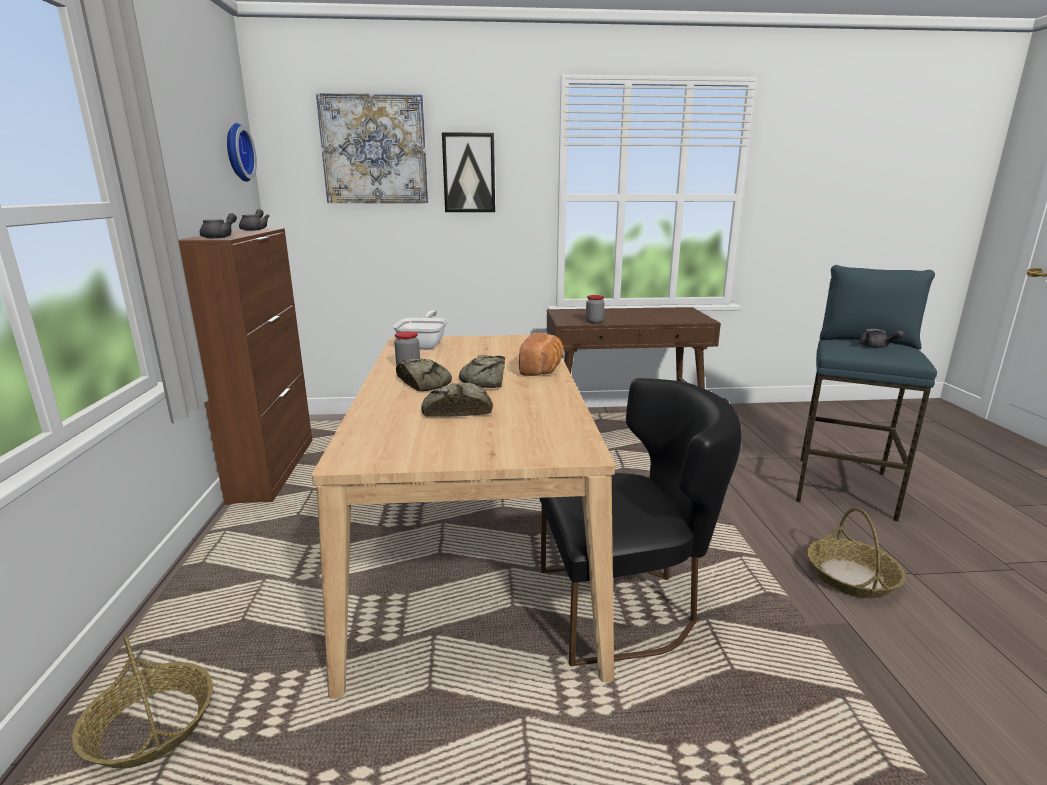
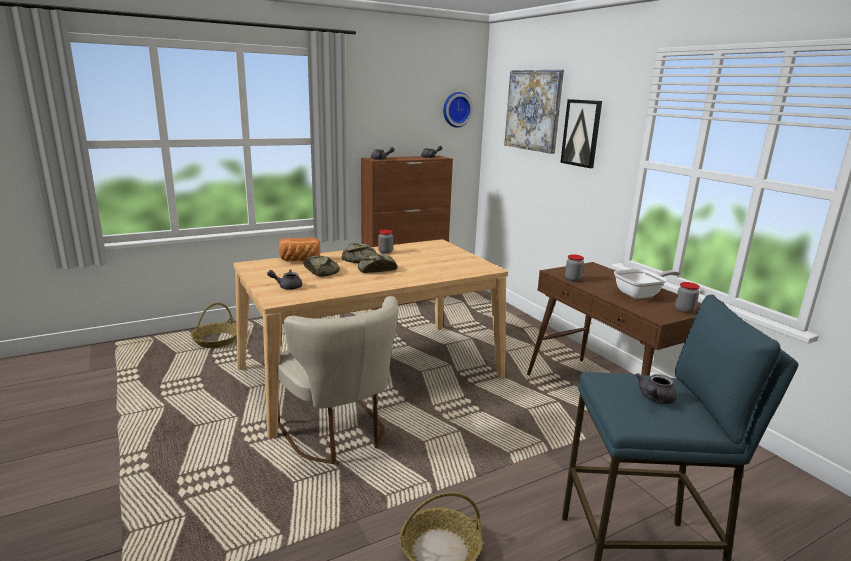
camera: 65 degrees right, 0 degrees up
(424, 345) = (433, 248): frying pan -> frying pan (641, 294)
(516, 439) = (287, 286): none -> grey teapot
(543, 369) = (413, 278): bread -> bread (300, 260)
(626, 606) = (338, 435): black chair -> beige chair
(690, 312) = (684, 310): none -> jar

